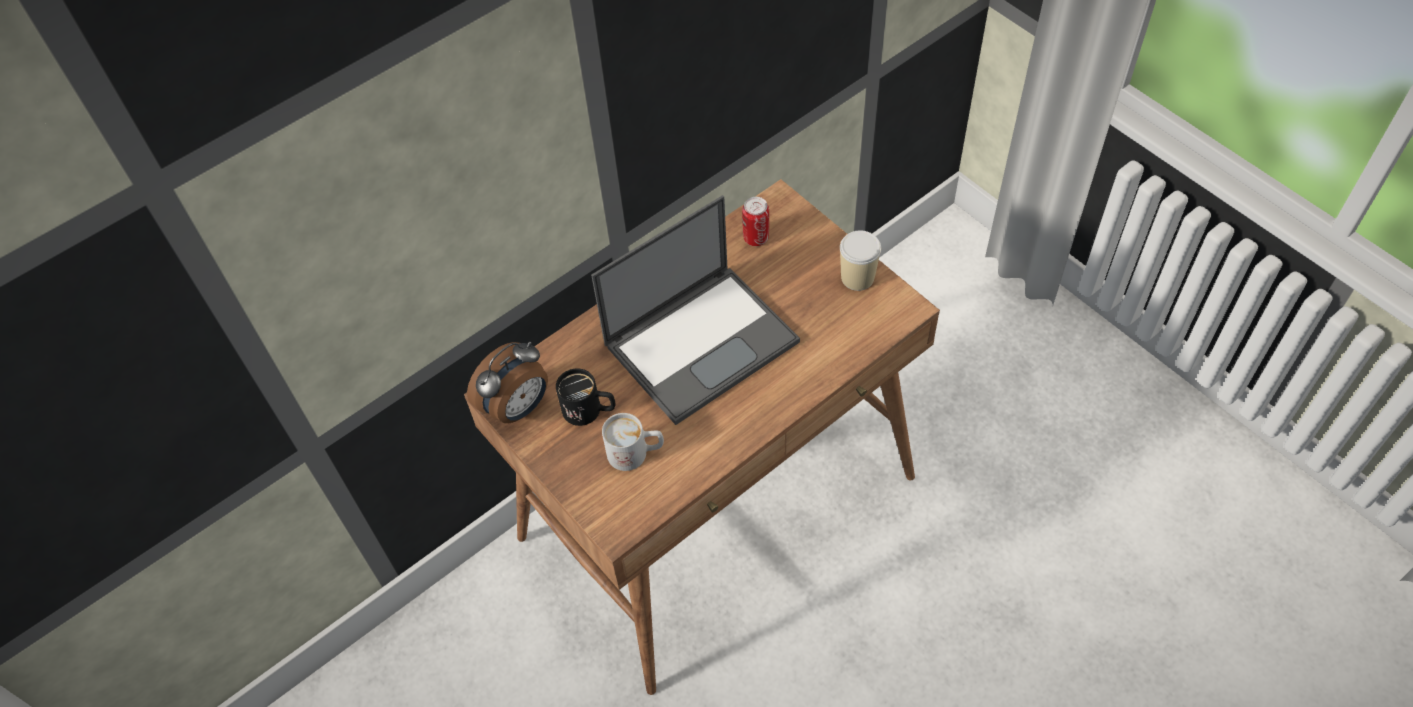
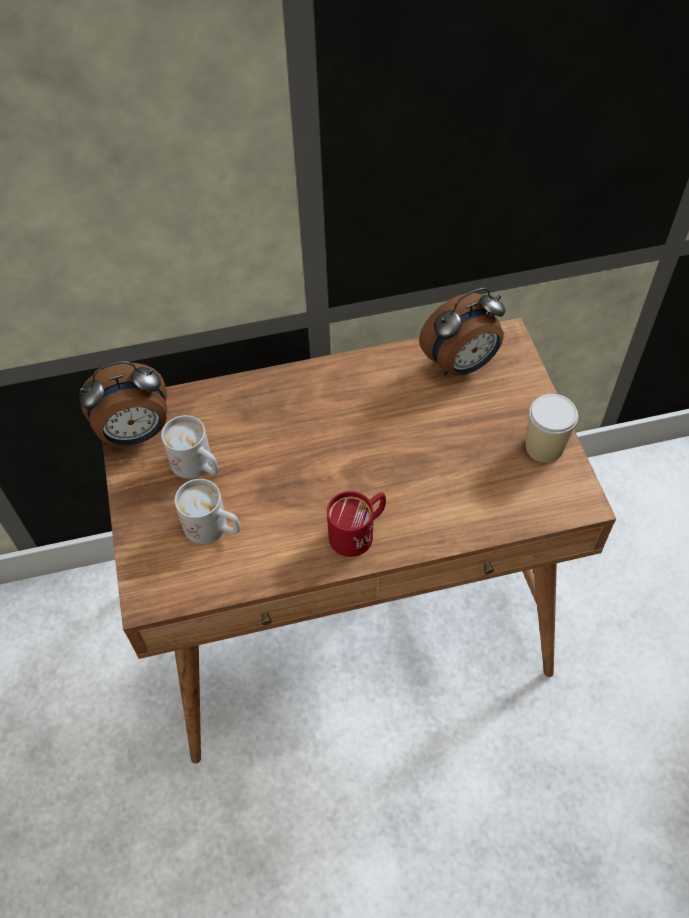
camera: 25 degrees right, 0 degrees up
(590, 411) = (198, 466): black mug -> white mug
(702, 341) = (347, 445): laptop -> none
(753, 404) = (359, 531): none -> red mug
(756, 238) = (461, 365): can -> alarm clock

